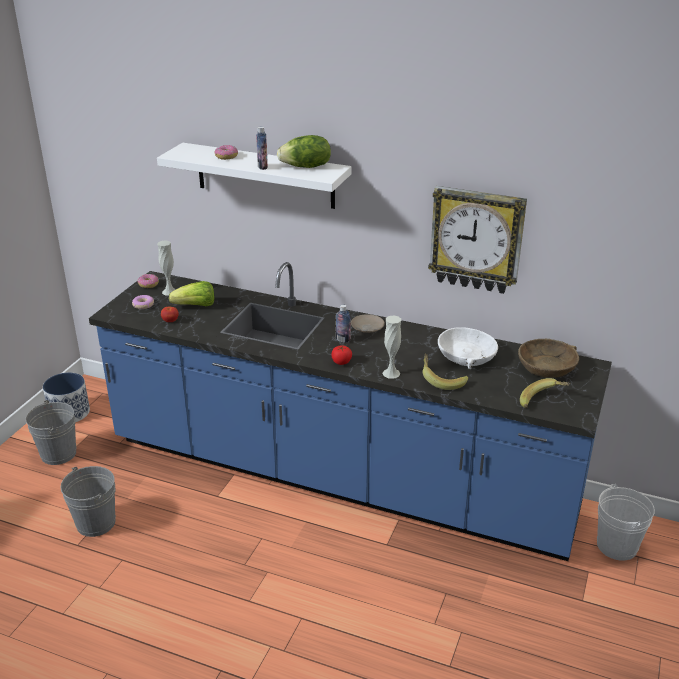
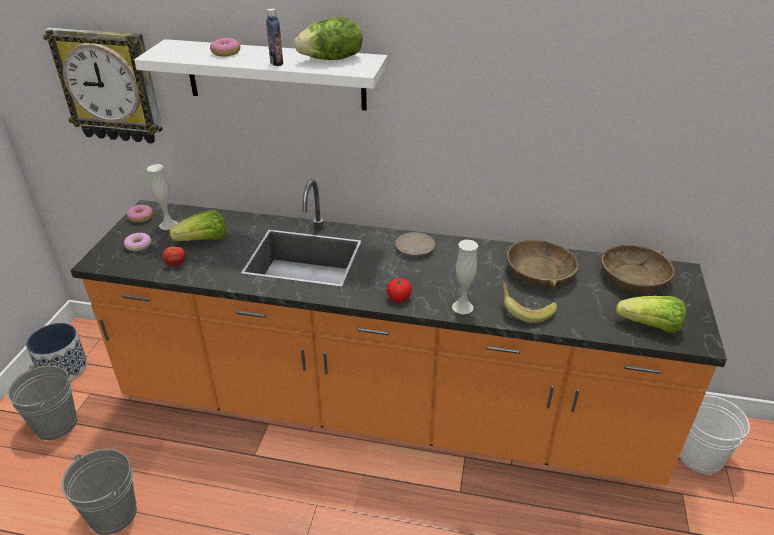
camera: 10 degrees left, 5 degrees up
(339, 477) = (387, 411): blue counter -> orange counter
(343, 340) = (391, 268): bottle -> none
(466, 356) = (540, 273): white bowl -> brown bowl
(476, 239) = (545, 135): wall clock -> wall clock (110, 86)
(542, 402) = (650, 326): banana -> lettuce

